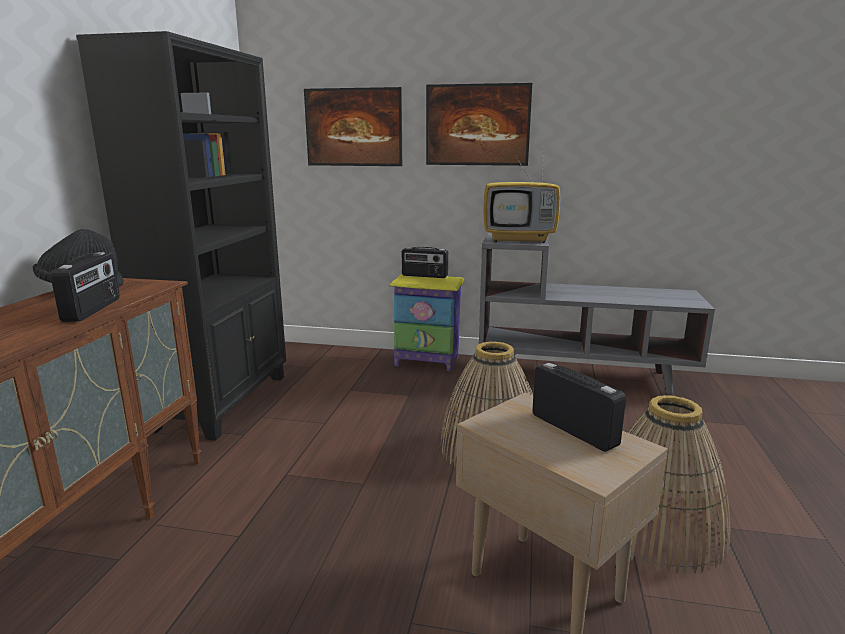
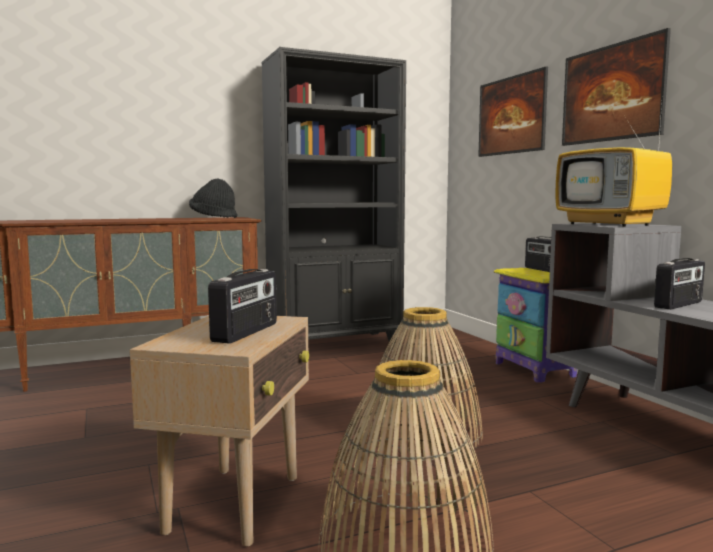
camera: 55 degrees right, 10 degrees down
(93, 309) = (179, 219): radio -> radio (679, 305)

